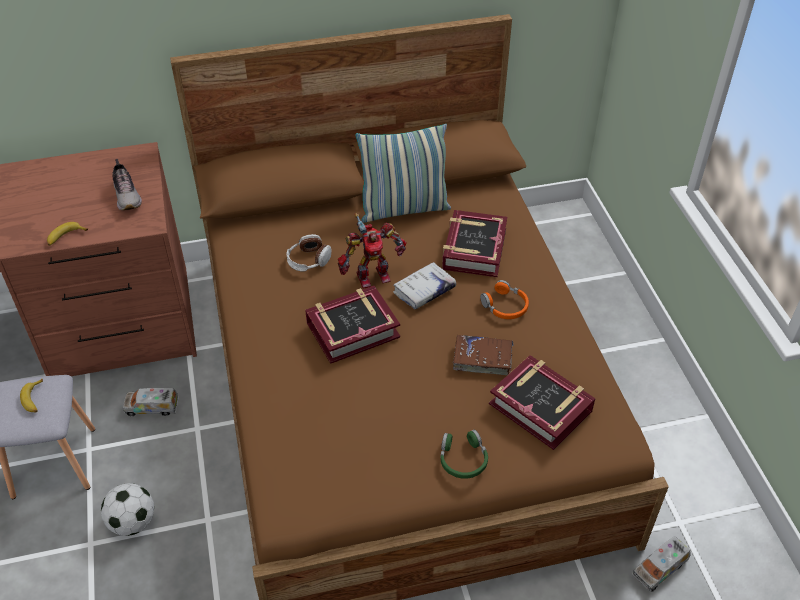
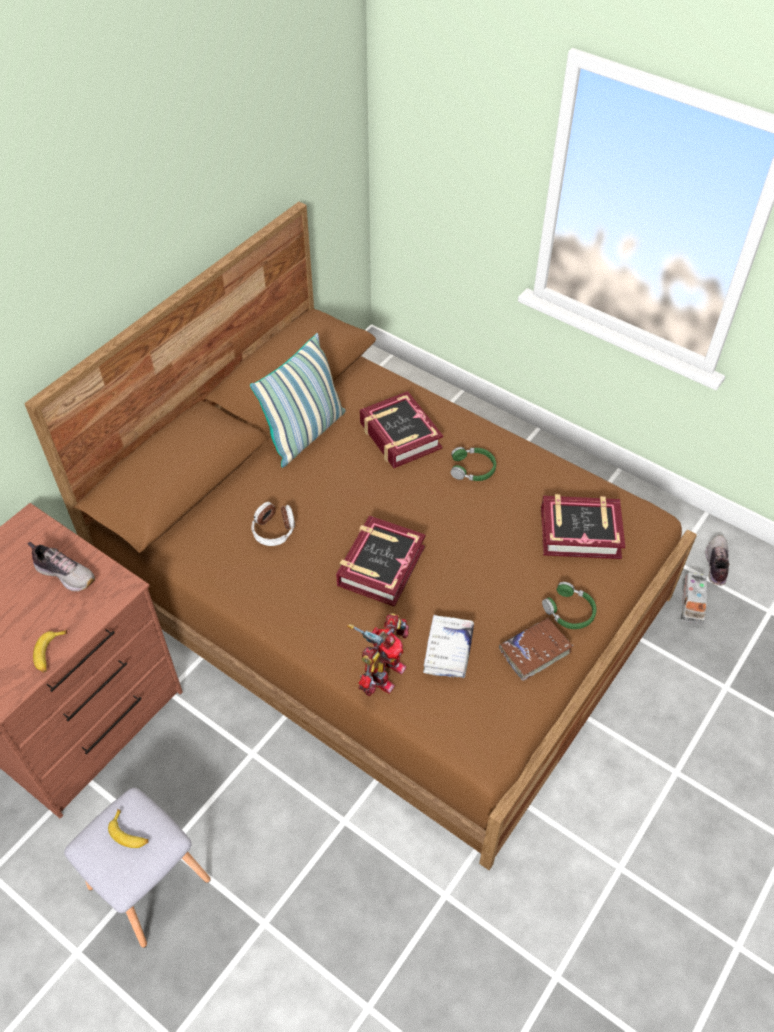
camera: 40 degrees left, 5 degrees up
(132, 522) = (282, 875): football -> none
(152, 407) = (190, 766): toy truck -> none
(372, 275) = (344, 509): toy robot -> toy robot (383, 673)
(424, 290) = (399, 495): white book -> white book (448, 650)
(483, 359) = (500, 522): brown book -> brown book (534, 651)
(505, 306) = (473, 469): orange headphones -> green headphones
(720, 553) = (716, 564): none -> shoe

